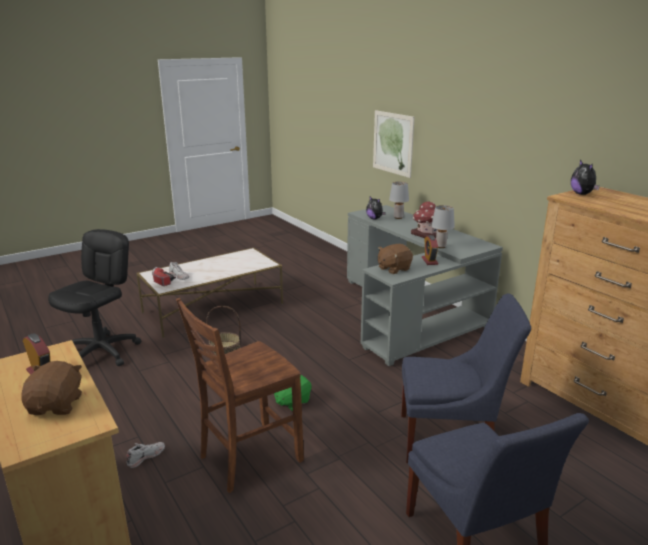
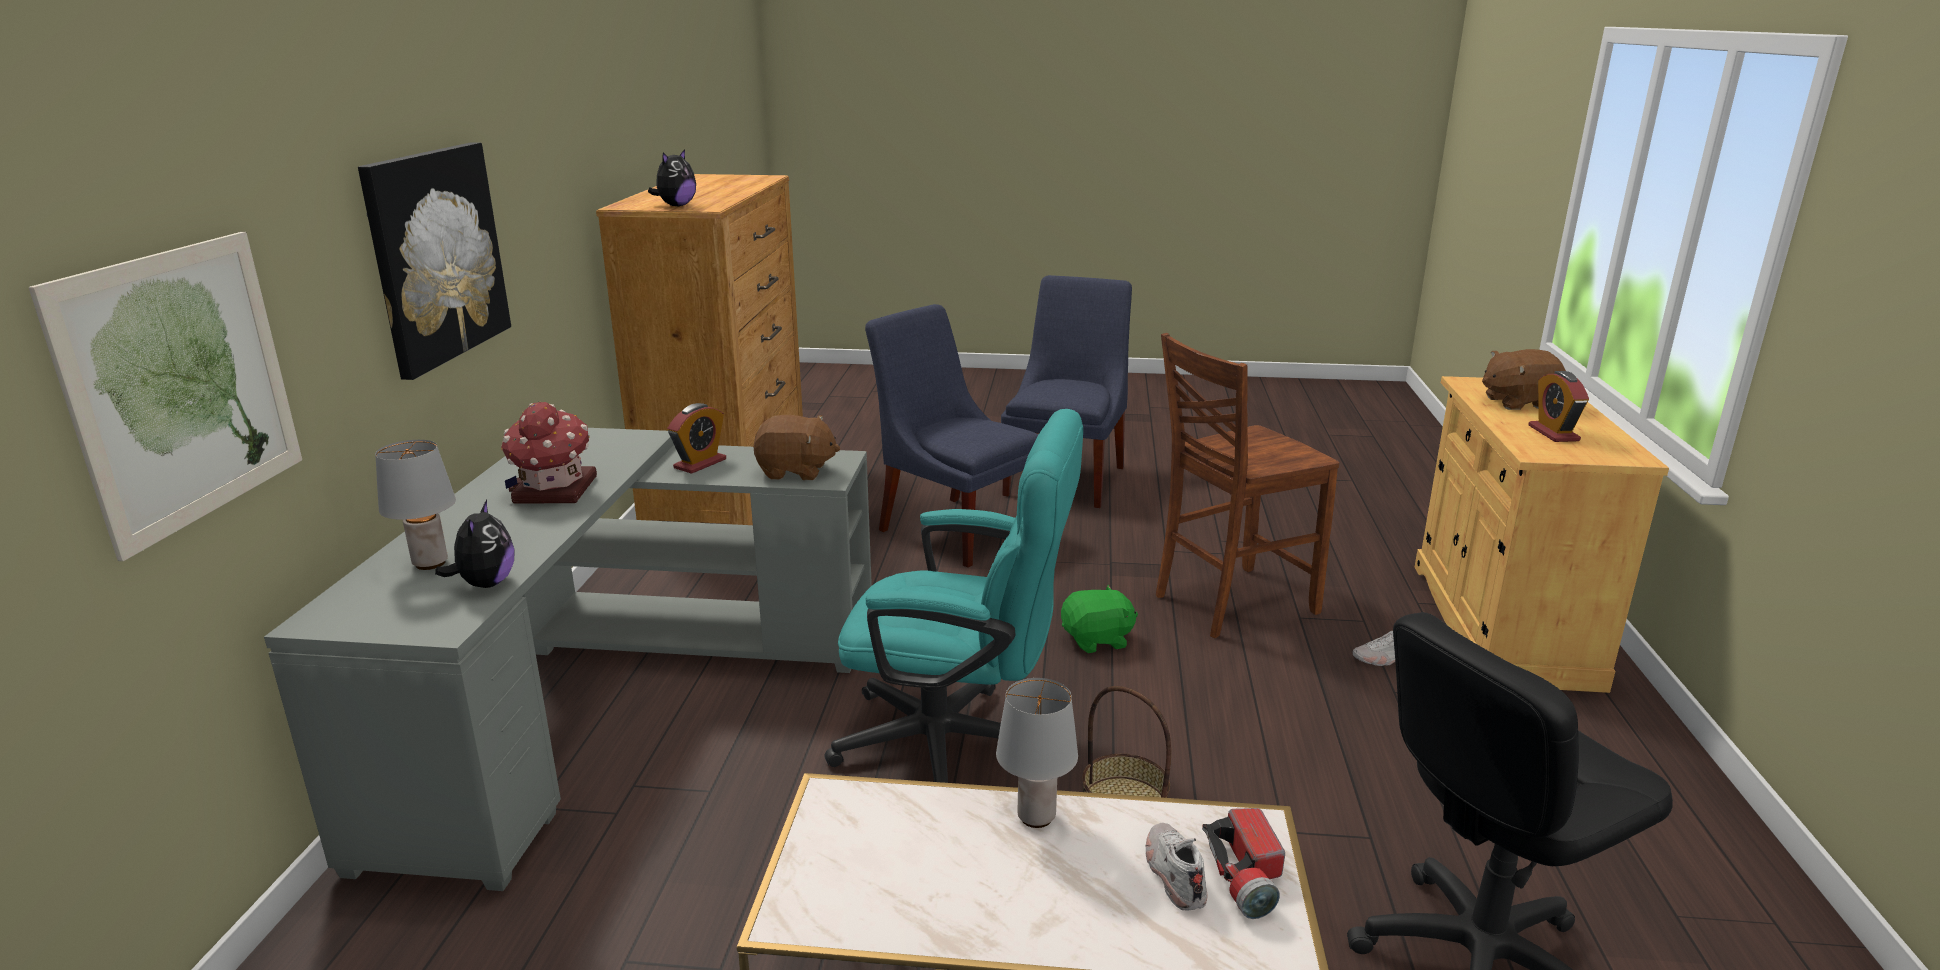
camera: 140 degrees left, 0 degrees up
(57, 405) = (1518, 402): brown plush toy -> brown plush toy turned 45 degrees clockwise
(248, 458) = (1230, 603): brown chair -> brown chair turned 150 degrees clockwise
(294, 343) = (958, 745): none -> turquoise office chair
(440, 246) = (626, 459): grey table lamp -> grey table lamp (1036, 818)
(475, 153) = (435, 255): none -> picture

